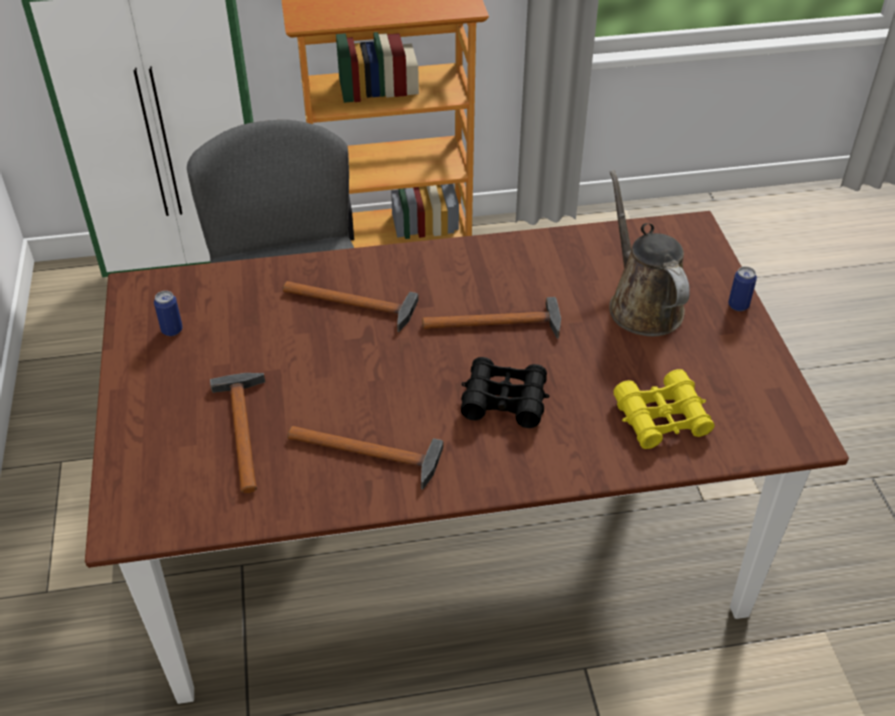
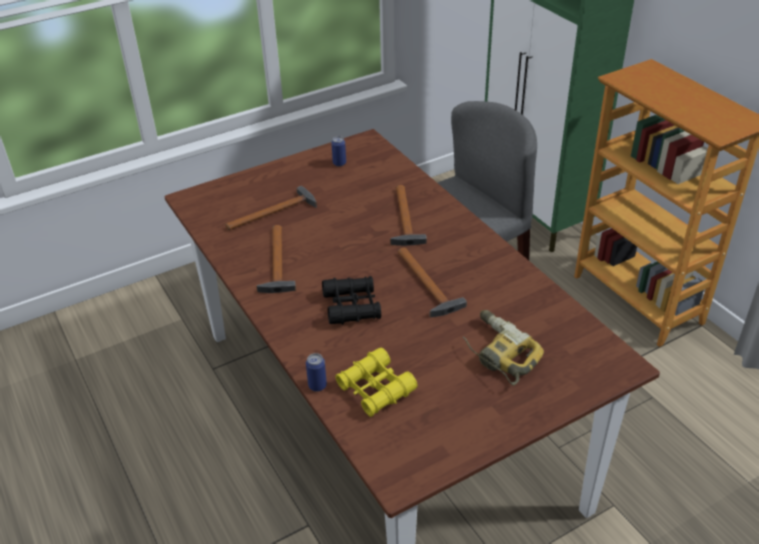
camera: 70 degrees right, 5 degrees down
(642, 304) = (498, 353): brown watering can -> power drill
(738, 305) = (537, 411): can -> can (317, 385)

